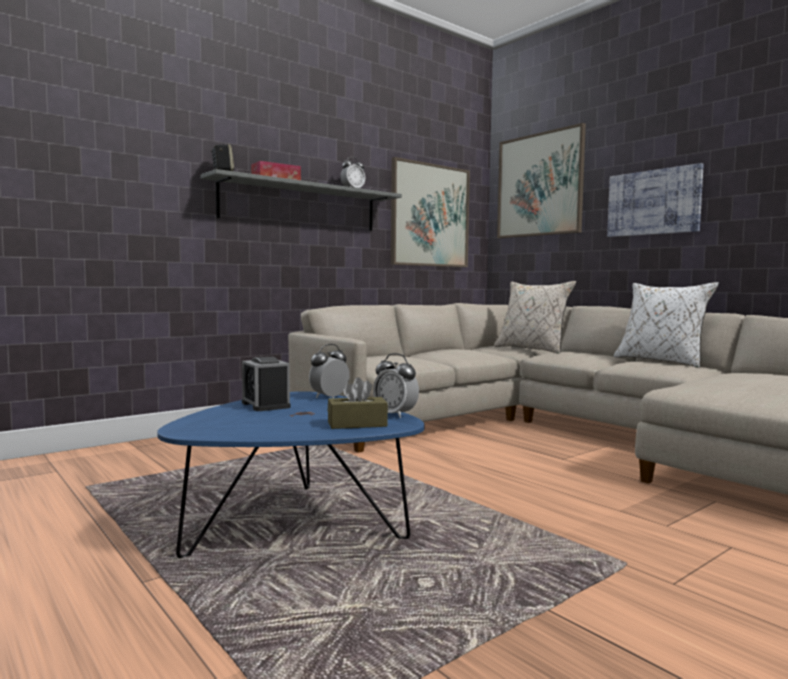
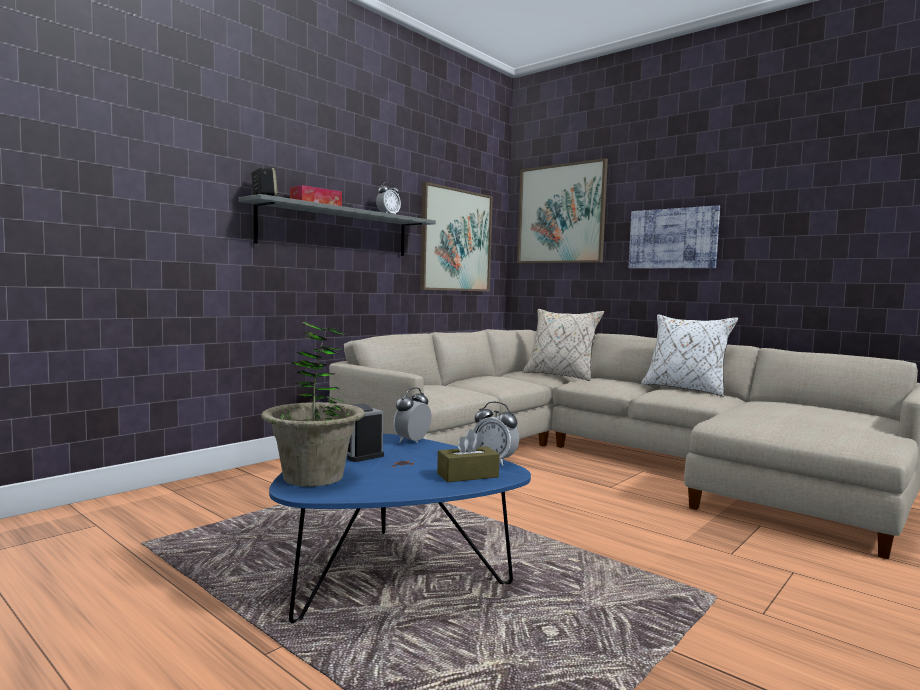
camera: 10 degrees left, 0 degrees up
(207, 421) = (313, 477): none -> potted plant

